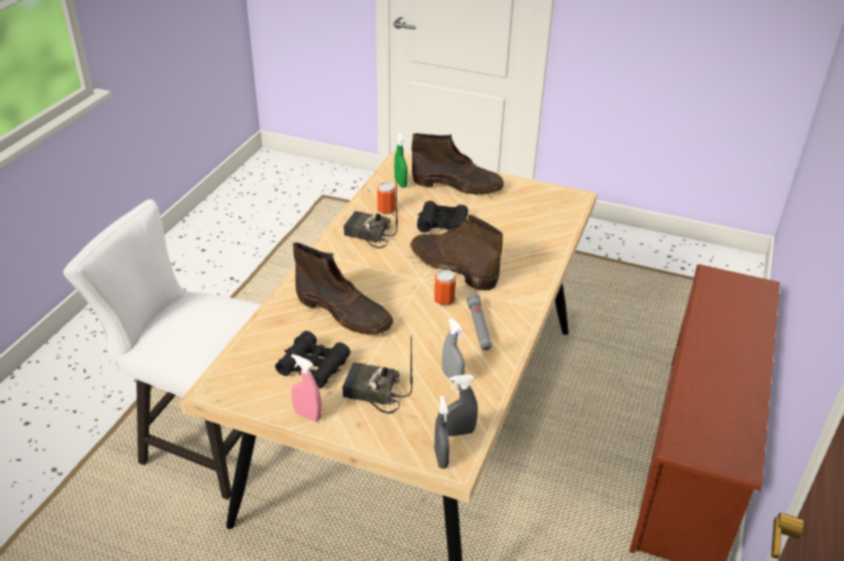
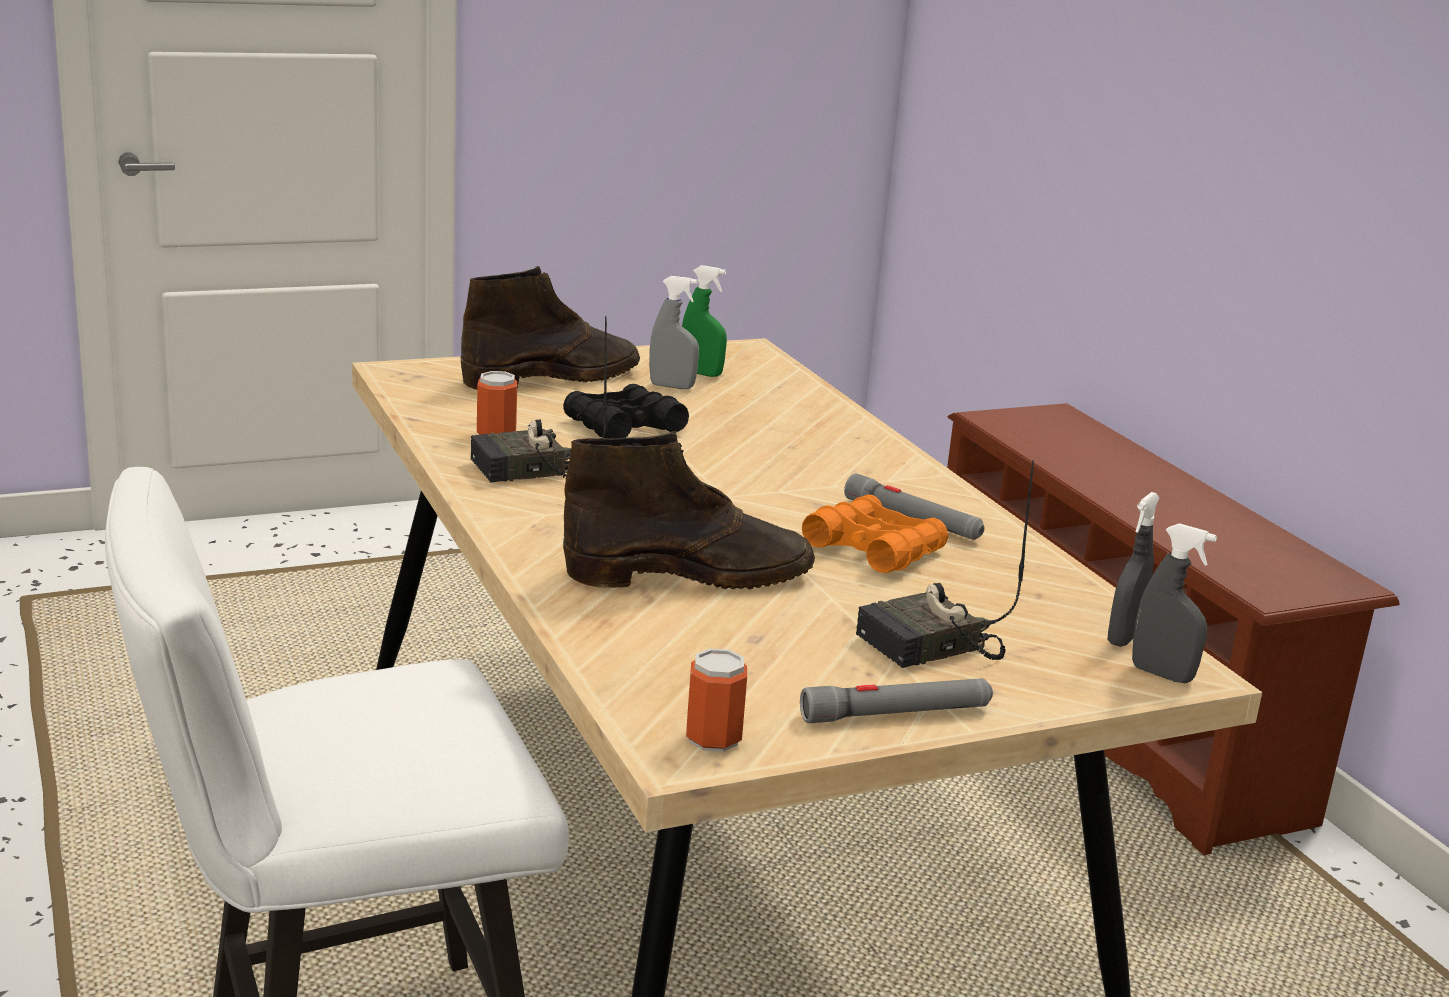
camera: 45 degrees left, 15 degrees down
(307, 415) = (896, 714): pink spray bottle -> grey flashlight
(313, 366) = (780, 654): black binoculars -> none
(400, 183) = (453, 397): green spray bottle -> green spray bottle (701, 373)
(435, 335) = (873, 549): none -> orange binoculars
(444, 300) = (806, 508): can -> can (713, 738)
(452, 267) = (739, 468): brown boot -> none
(452, 377) = (994, 585): grey spray bottle -> grey spray bottle (672, 386)

